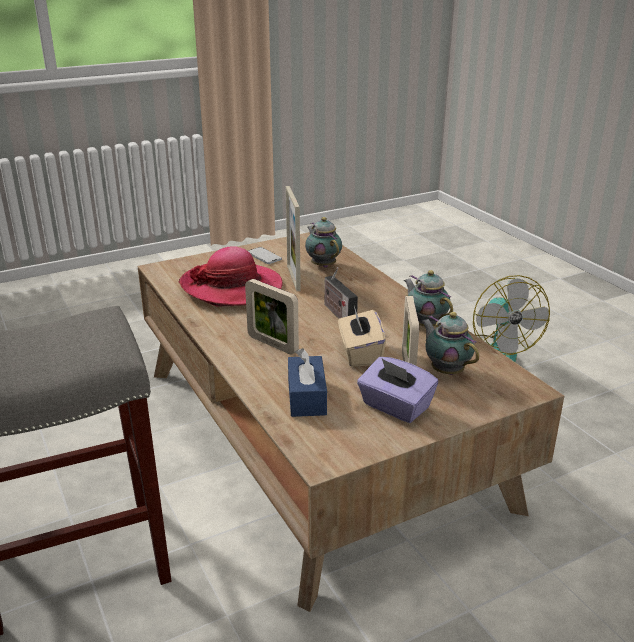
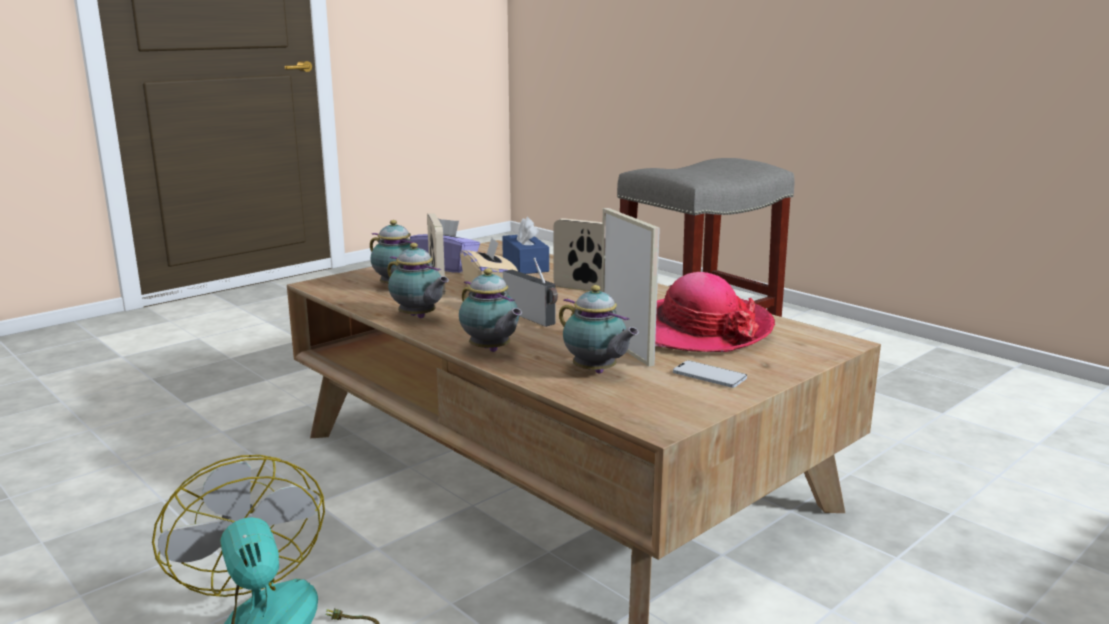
camera: 165 degrees right, 10 degrees down
(378, 286) = (491, 350): none -> teapot

